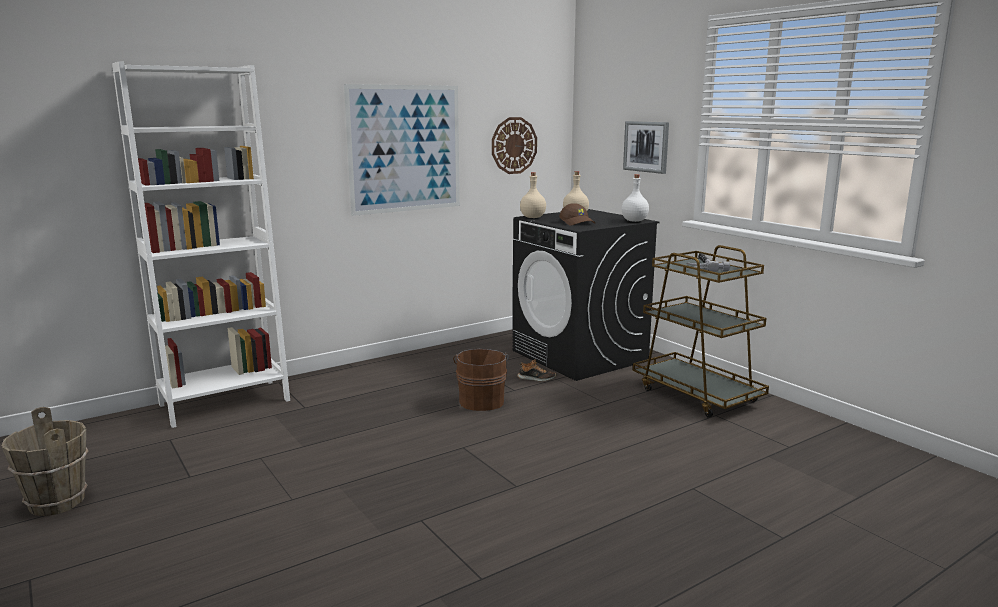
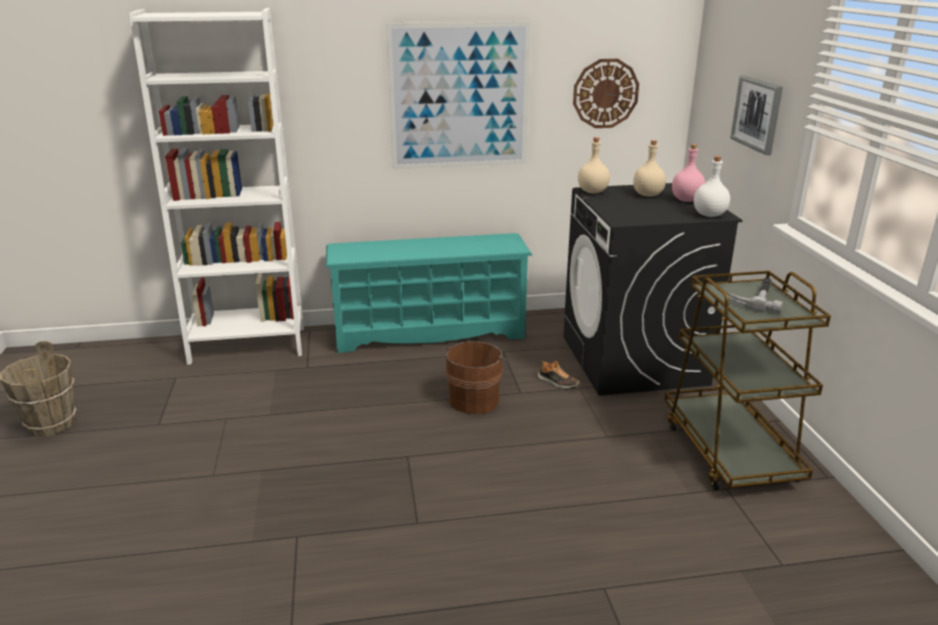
camera: 25 degrees right, 10 degrees up
(397, 365) = (430, 332): none -> turquoise shoe rack
(577, 222) = (632, 209): brown cap -> none
(607, 216) = (687, 200): none -> pink bottle

